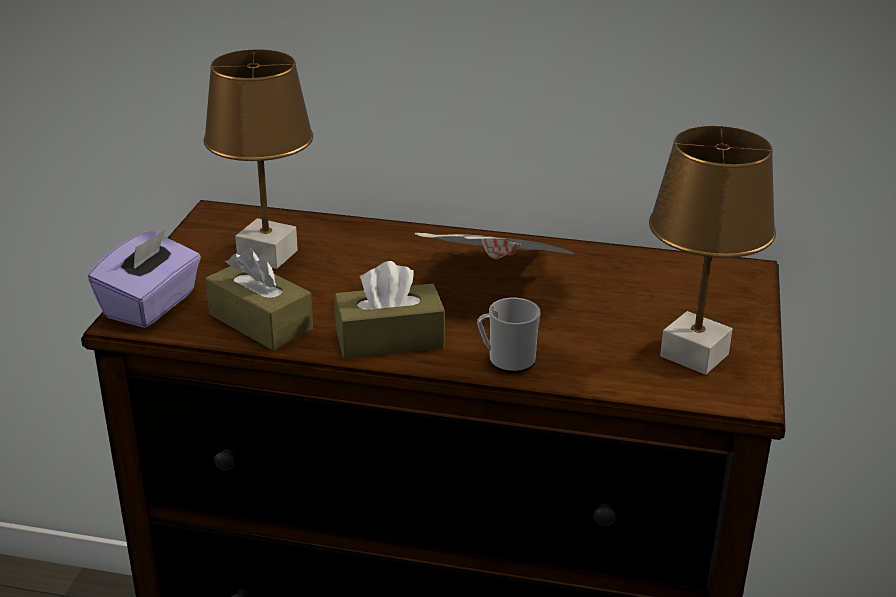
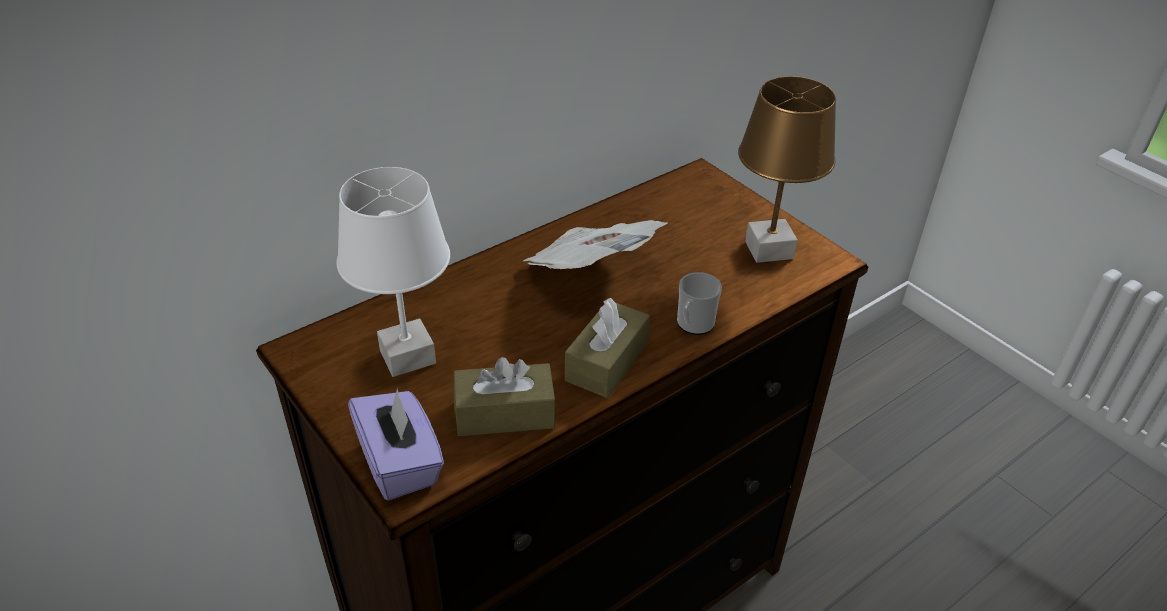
camera: 50 degrees left, 10 degrees up
(268, 255) = (408, 356): brown table lamp -> white table lamp

